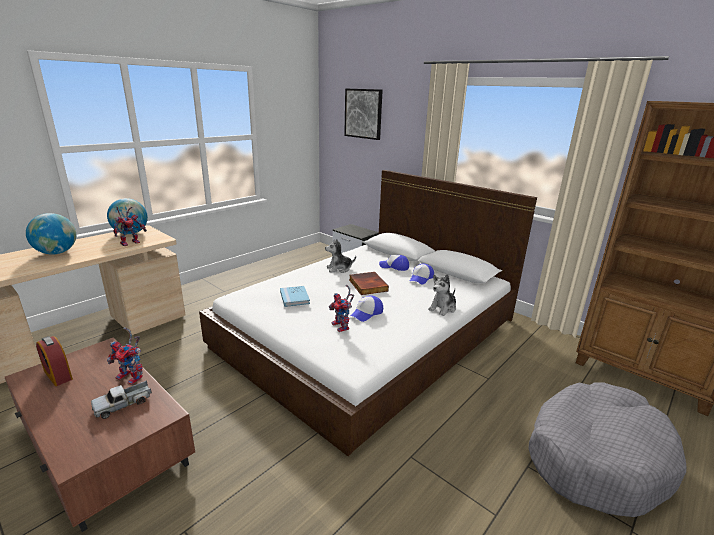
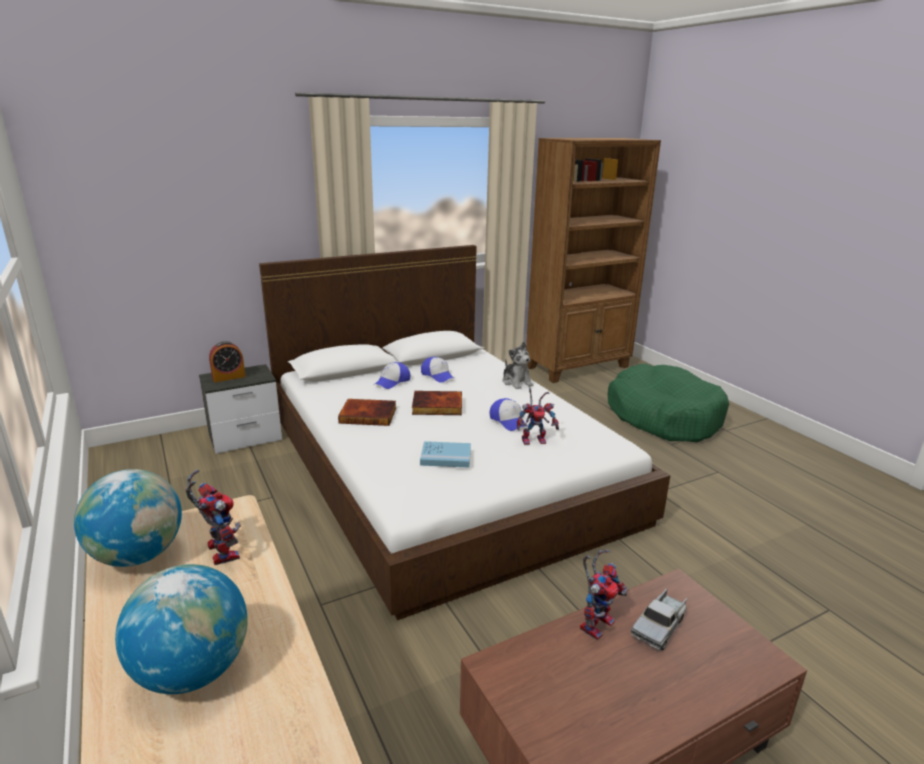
camera: 70 degrees left, 0 degrees up
(58, 375) = (574, 718): alarm clock -> alarm clock (228, 377)
(123, 404) = (659, 626): toy truck -> toy truck turned 60 degrees clockwise
(339, 269) = (368, 415): plush toy -> book
(363, 113) = (164, 179): picture -> none
(595, 457) = (663, 417): grey dog bed -> green dog bed

